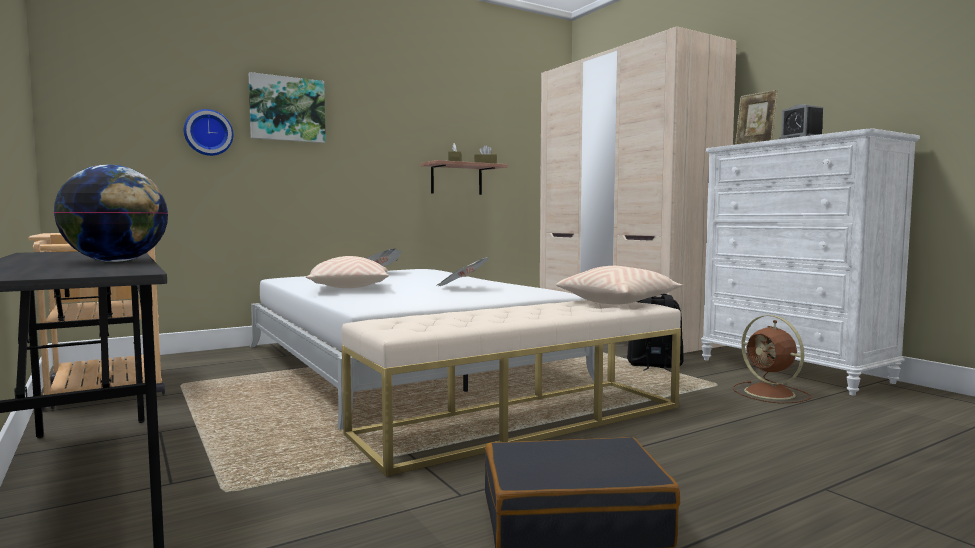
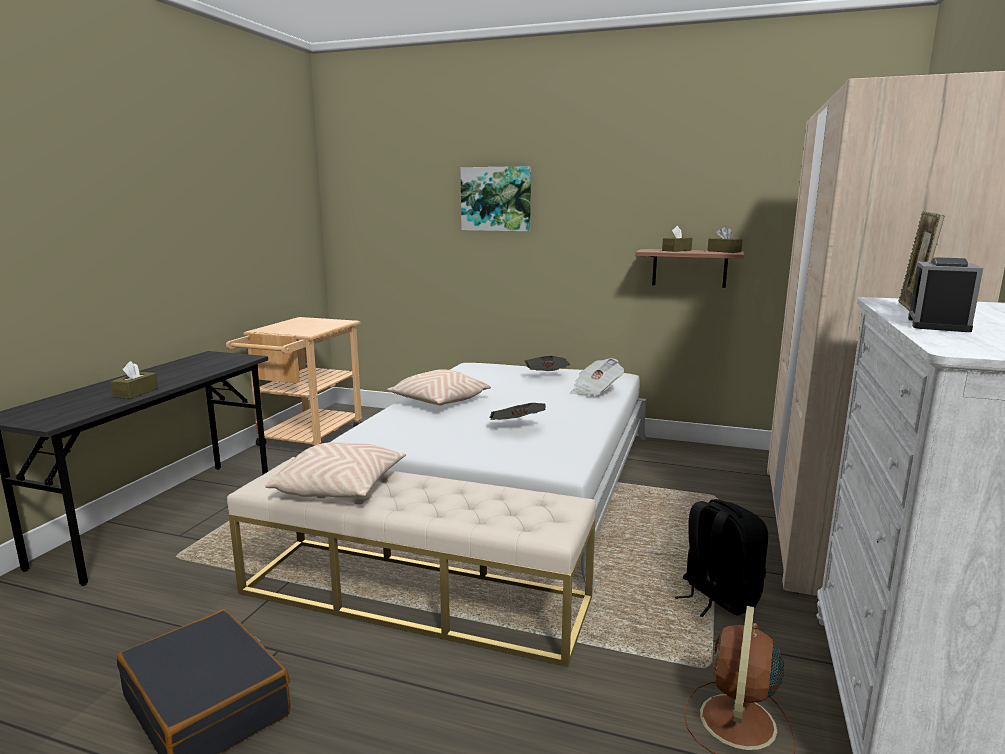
camera: 50 degrees right, 10 degrees up
(116, 261) = (136, 393): globe -> brown tissue box
(208, 133) = (430, 227): wall clock -> none
(441, 273) = (595, 391): none -> newspaper
(618, 302) = (552, 510): beige pillow -> beige pillow (340, 488)

